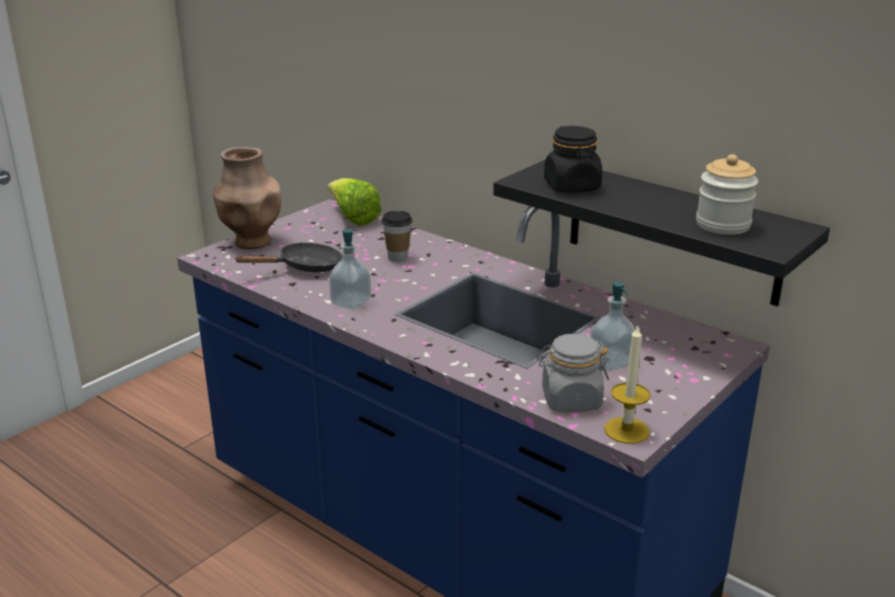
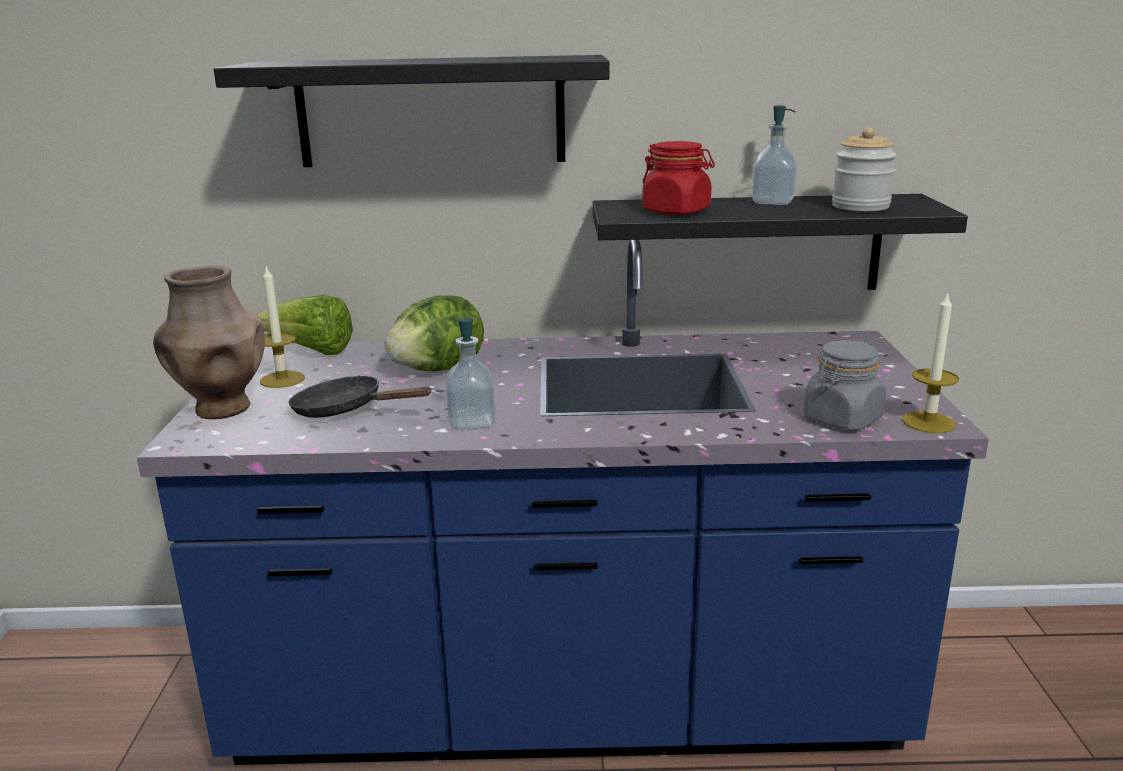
camera: 40 degrees left, 5 degrees down
(304, 267) = (346, 410): black frying pan -> black frying pan turned 90 degrees counterclockwise
(308, 233) = (282, 379): none -> candle
(397, 258) = (438, 369): cup -> lettuce
(448, 61) = (431, 112): none -> black shelf
(572, 186) = (676, 211): black jar -> red jar
(611, 362) = (807, 380): soap dispenser -> soap dispenser (773, 202)

